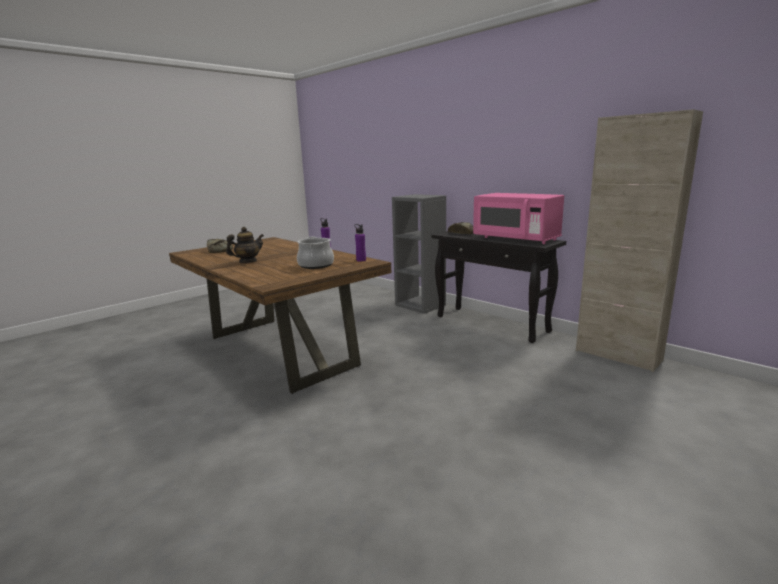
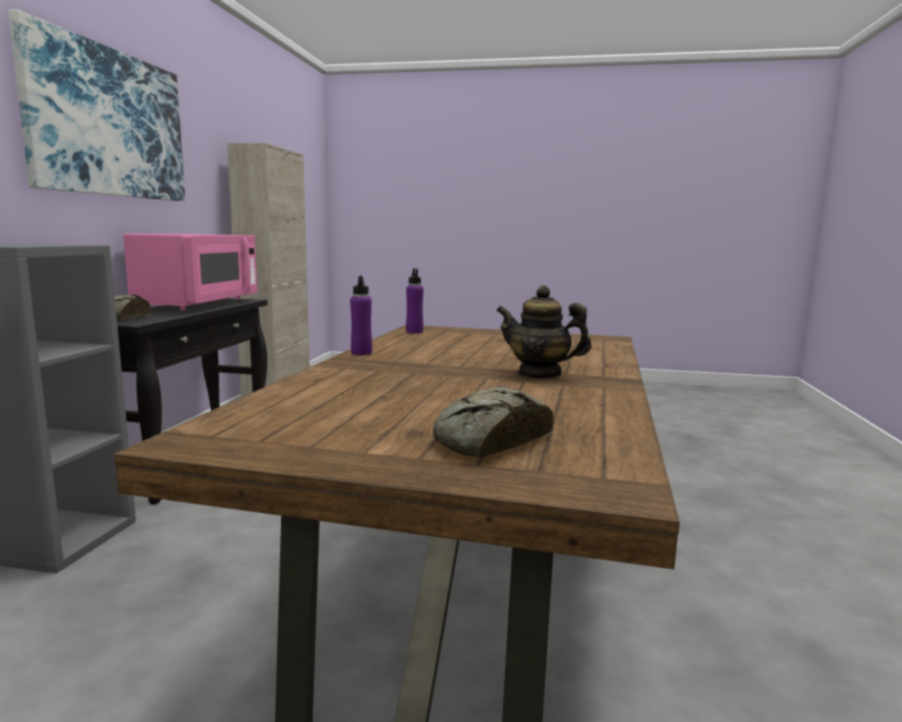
camera: 125 degrees left, 5 degrees down
(316, 265) = (481, 341): cooking pot -> none
(499, 133) = (108, 123): none -> picture

